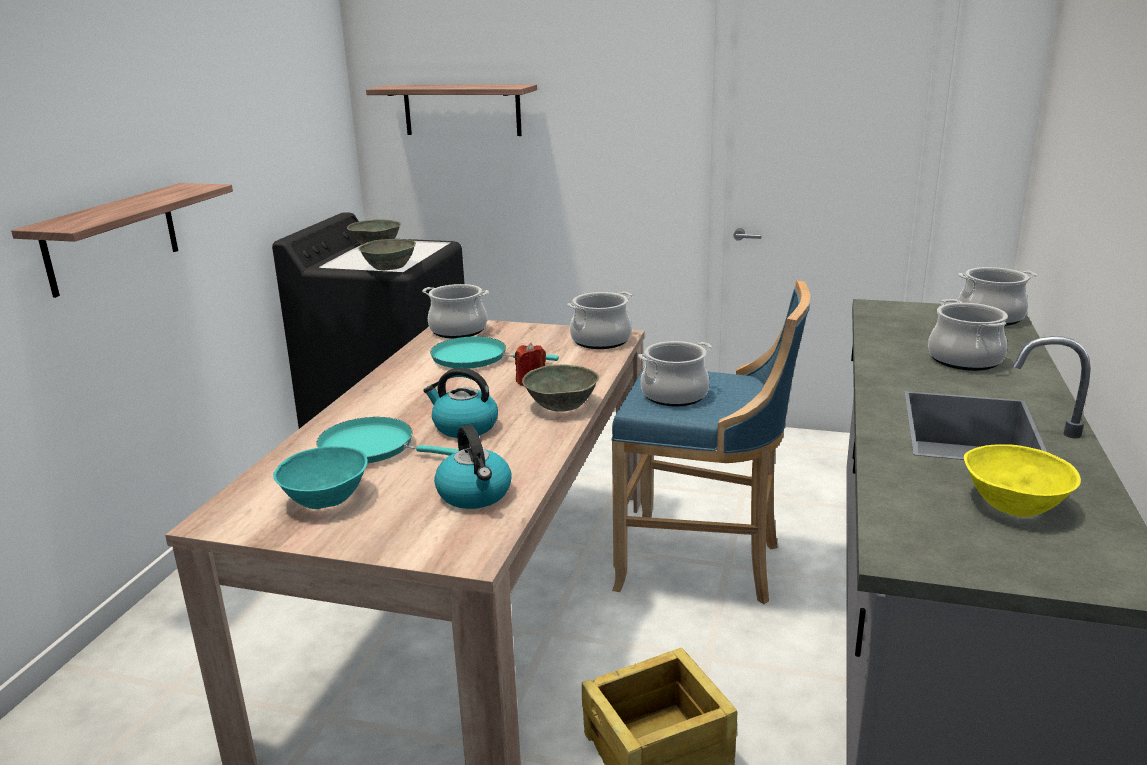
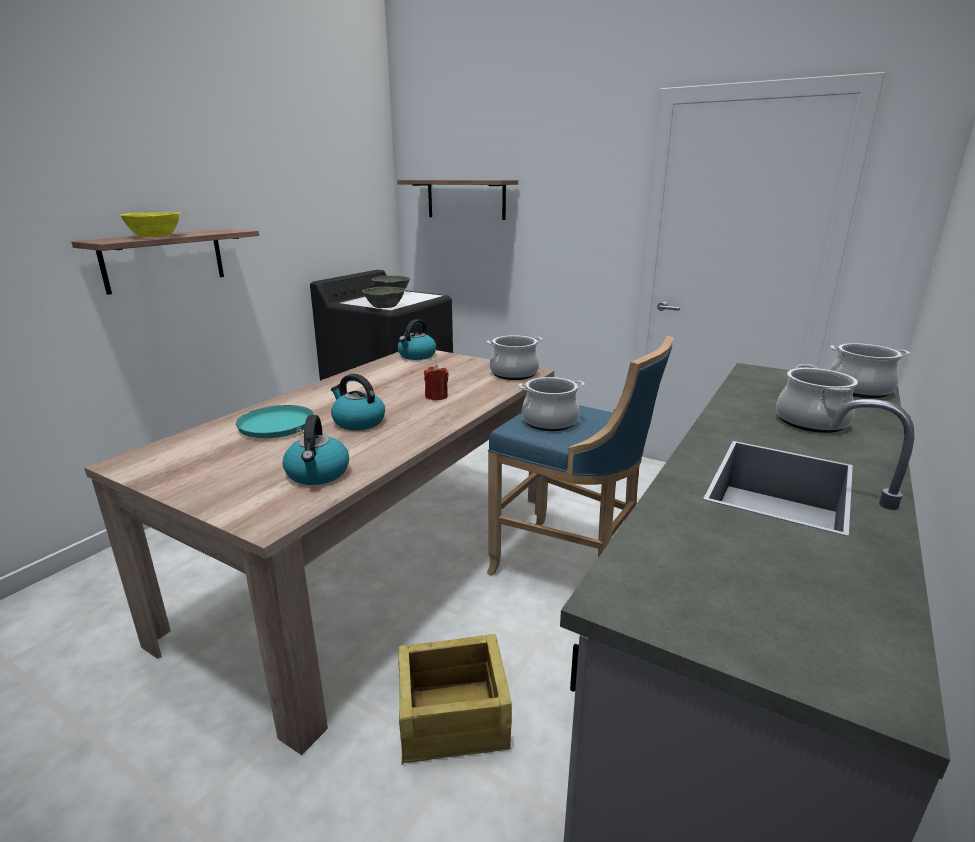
camera: 15 degrees right, 0 degrees up
(324, 498) = (211, 459): turquoise bowl -> none
(458, 330) = (417, 356): cooking pot -> kettle
(475, 358) = (411, 375): turquoise frying pan -> none
(562, 405) = (444, 416): grey bowl -> none
(1012, 504) = (778, 566): yellow bowl -> yellow bowl (154, 236)

